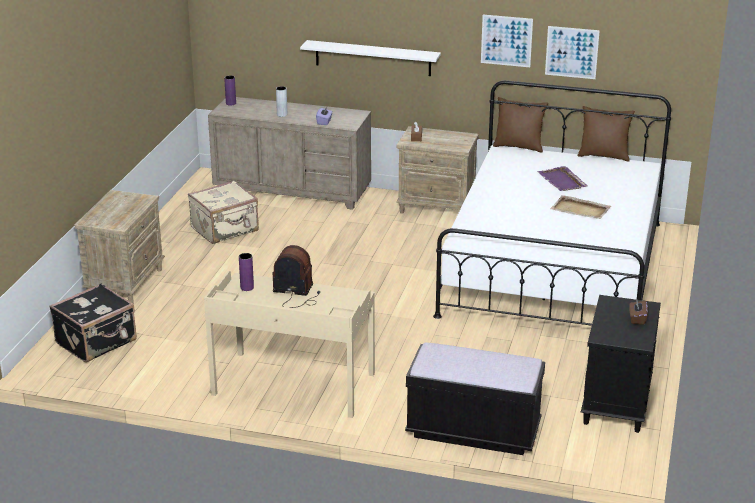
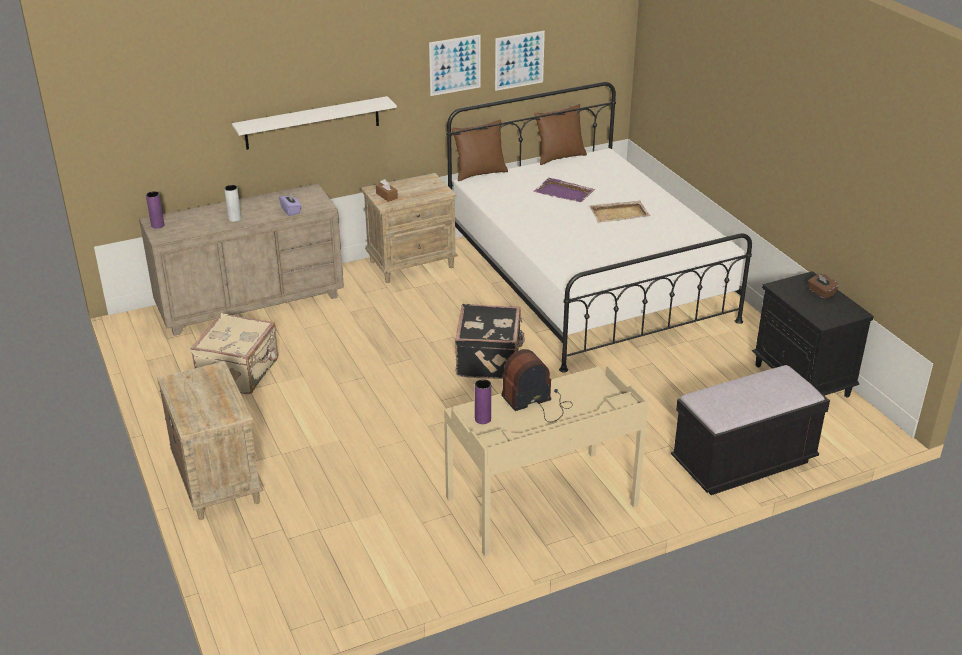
camera: 40 degrees left, 5 degrees up
(97, 342) = (284, 564): black suitcase -> black suitcase (489, 360)

